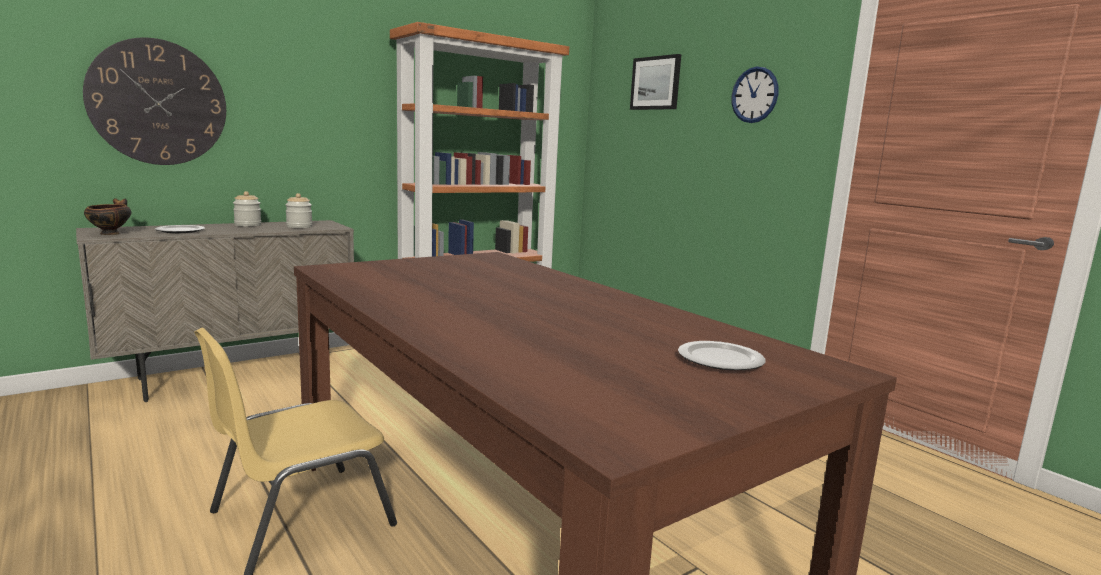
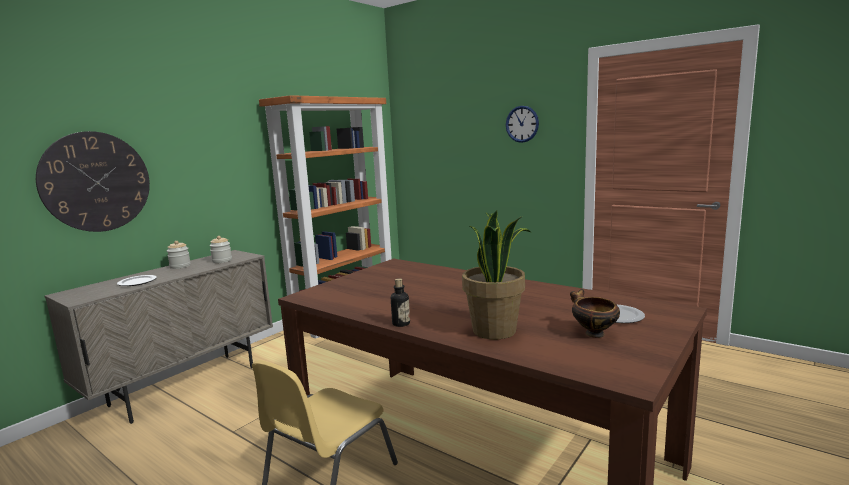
camera: 15 degrees left, 0 degrees up
(110, 233) = (85, 295): bowl -> bowl (593, 333)
(391, 313) = (401, 324): none -> bottle
(504, 342) = (495, 330): none -> potted plant
(655, 83) = (446, 117): picture -> none

